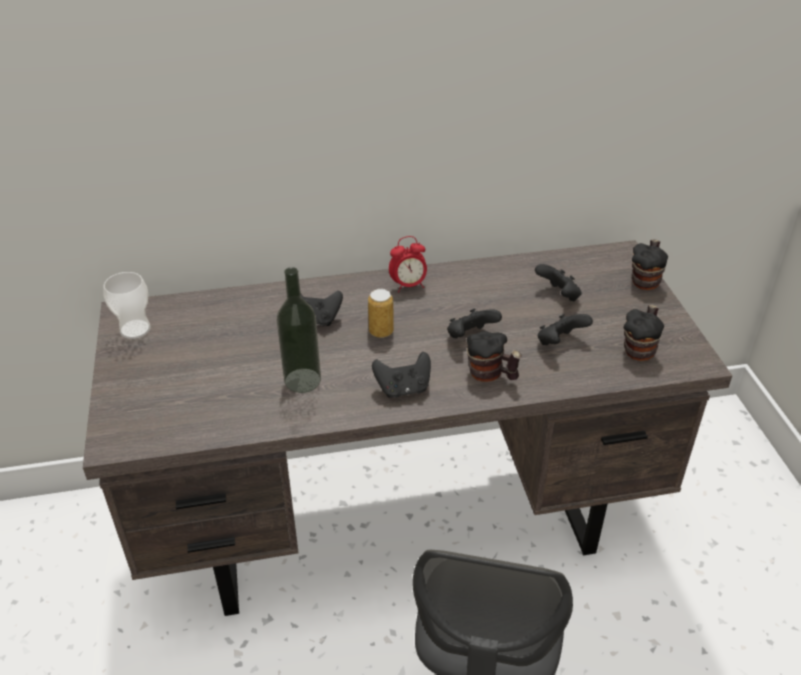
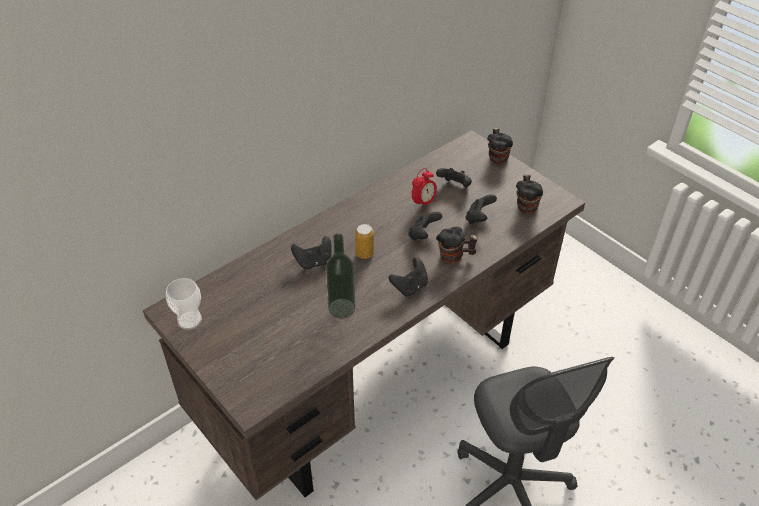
camera: 30 degrees left, 5 degrees up
(408, 285) = (355, 214): alarm clock -> alarm clock (423, 203)

